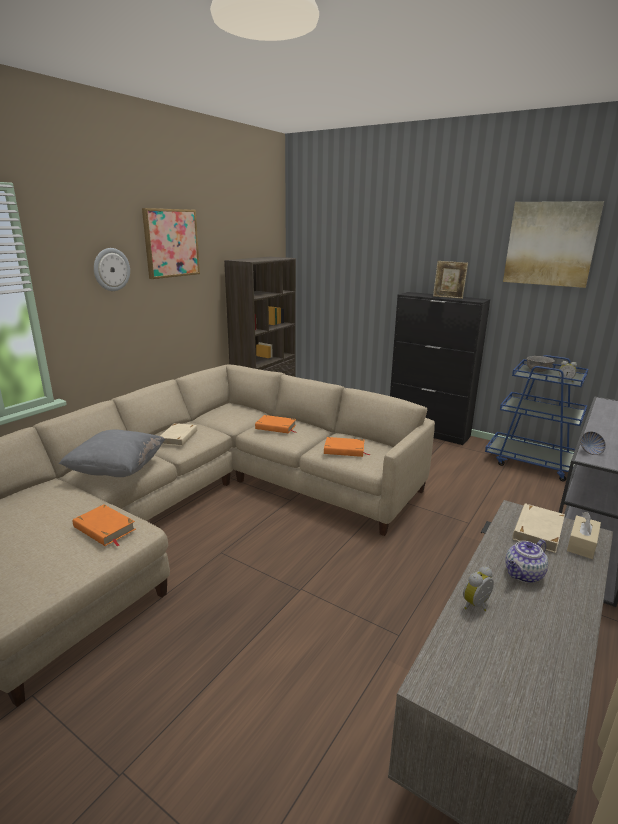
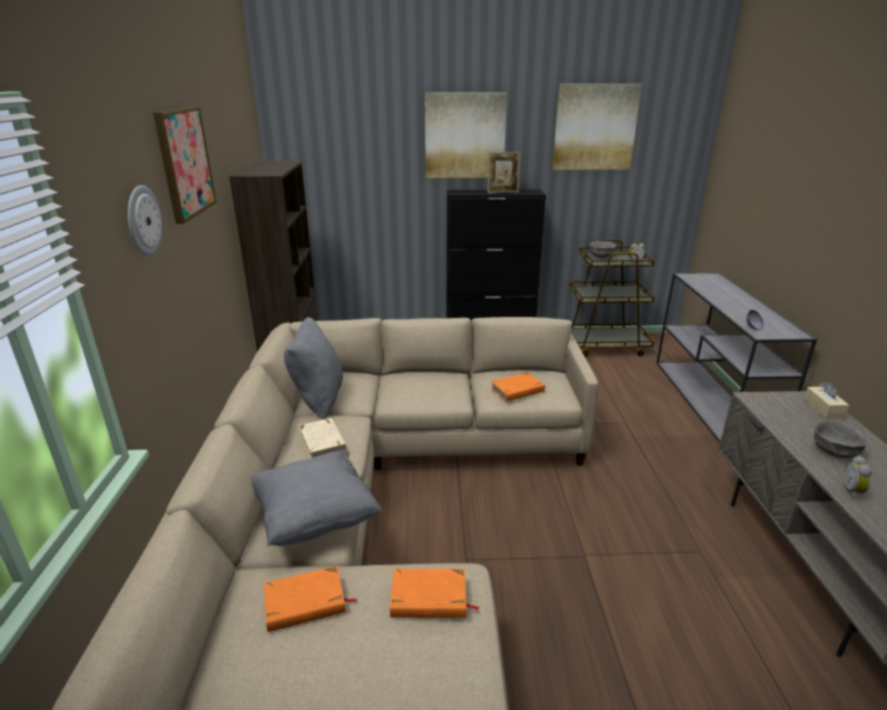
camera: 35 degrees left, 5 degrees up
(212, 416) = (318, 399): none -> grey pillow
(276, 427) = (414, 387): orange book -> orange book (305, 603)
(427, 246) = (464, 135): none -> picture
(523, 575) = (835, 451): teapot -> grey bowl
(532, 463) = (603, 346): blue cart -> brown cart
(537, 531) = (789, 410): beige book -> none

